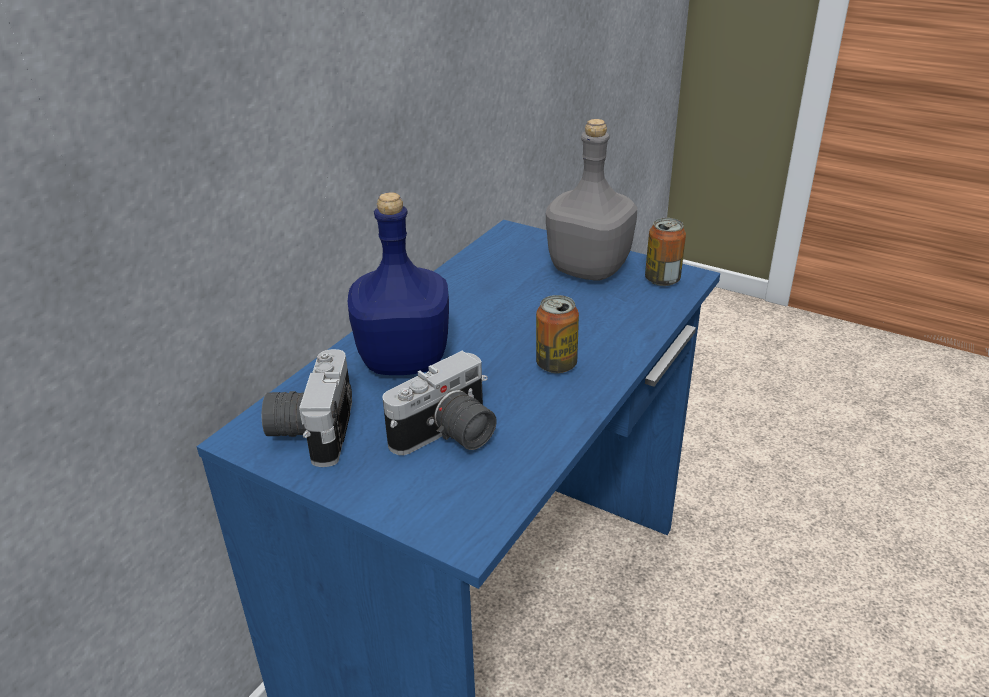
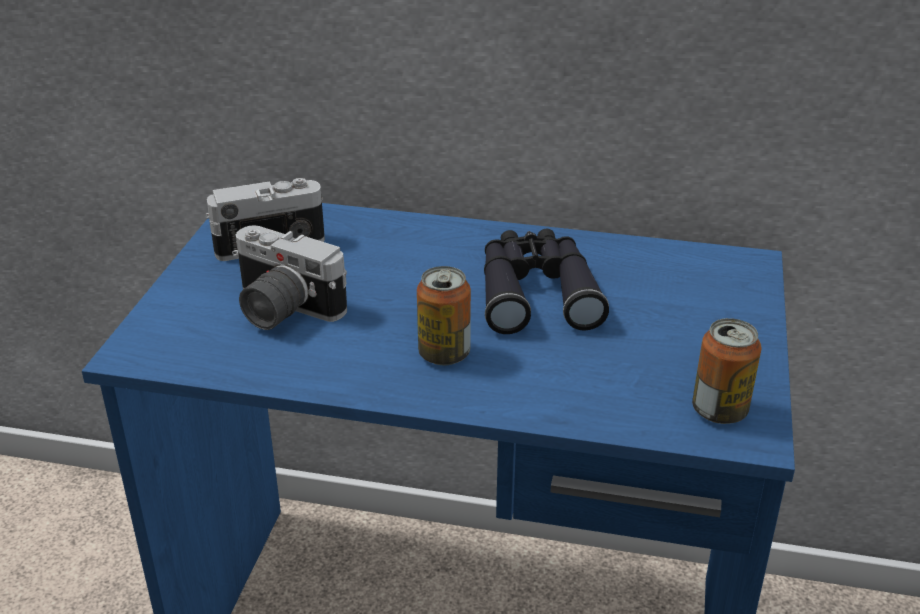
camera: 70 degrees right, 0 degrees up
(402, 360) = (401, 255): blue bottle -> none
(498, 312) = (536, 293): none -> black binoculars
(590, 269) = (697, 342): grey bottle -> none

